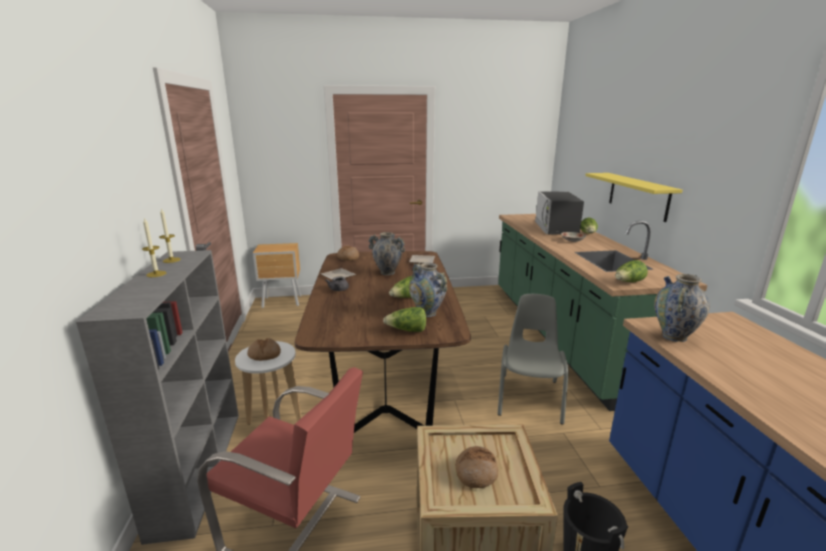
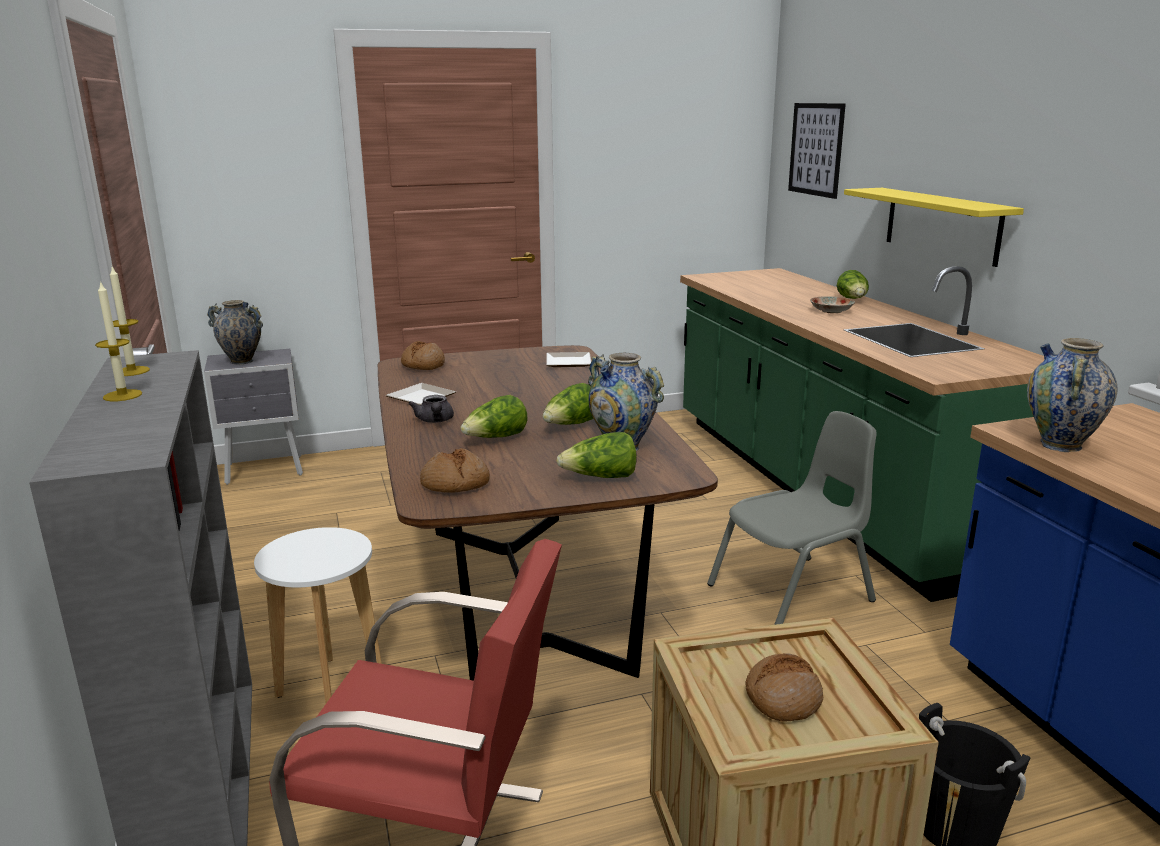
camera: 10 degrees left, 0 degrees up
(264, 355) = (312, 553): bread -> bread (455, 484)
(283, 302) = (266, 470): brown nightstand -> grey nightstand
(387, 272) = (513, 386): vase -> vase (241, 361)
(530, 397) = (792, 594): grey chair -> grey chair turned 60 degrees clockwise
(556, 229) = (793, 294): microwave -> none
(577, 149) = (816, 149): none -> picture
(628, 282) = (954, 371): lettuce -> lettuce (496, 438)

